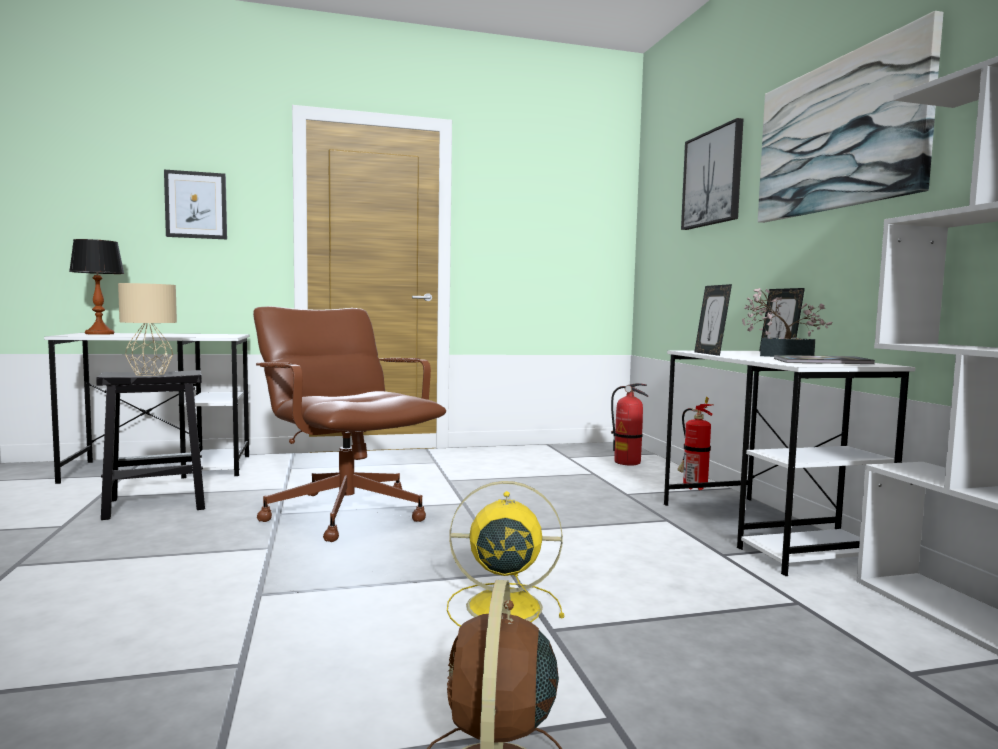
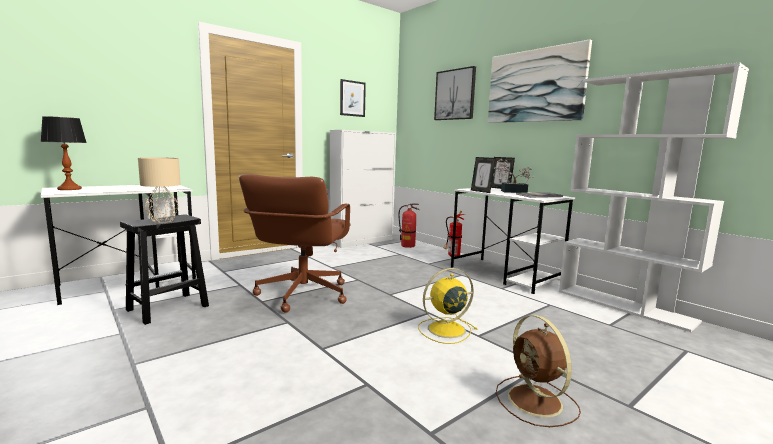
camera: 25 degrees left, 5 degrees up
(196, 205) = (130, 90): picture -> picture (352, 98)
(346, 513) = (302, 295): brown office chair -> brown office chair turned 105 degrees counterclockwise
(554, 449) = (362, 241): none -> white cabinet

